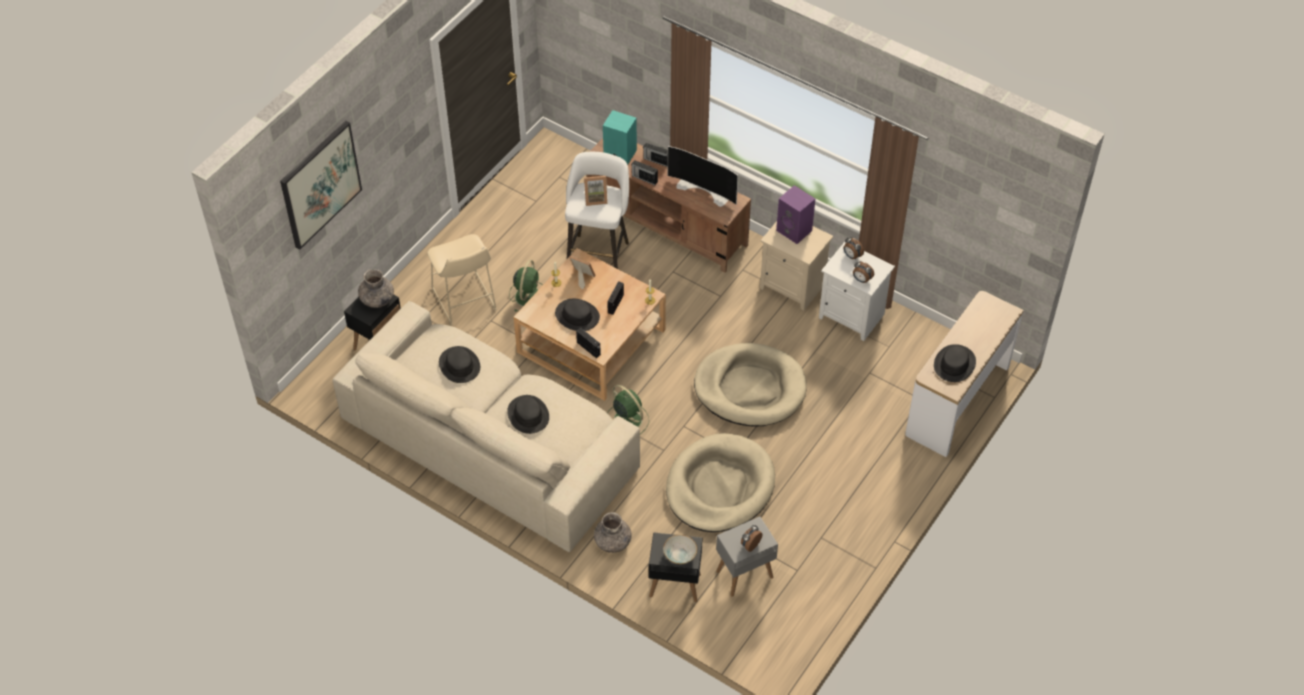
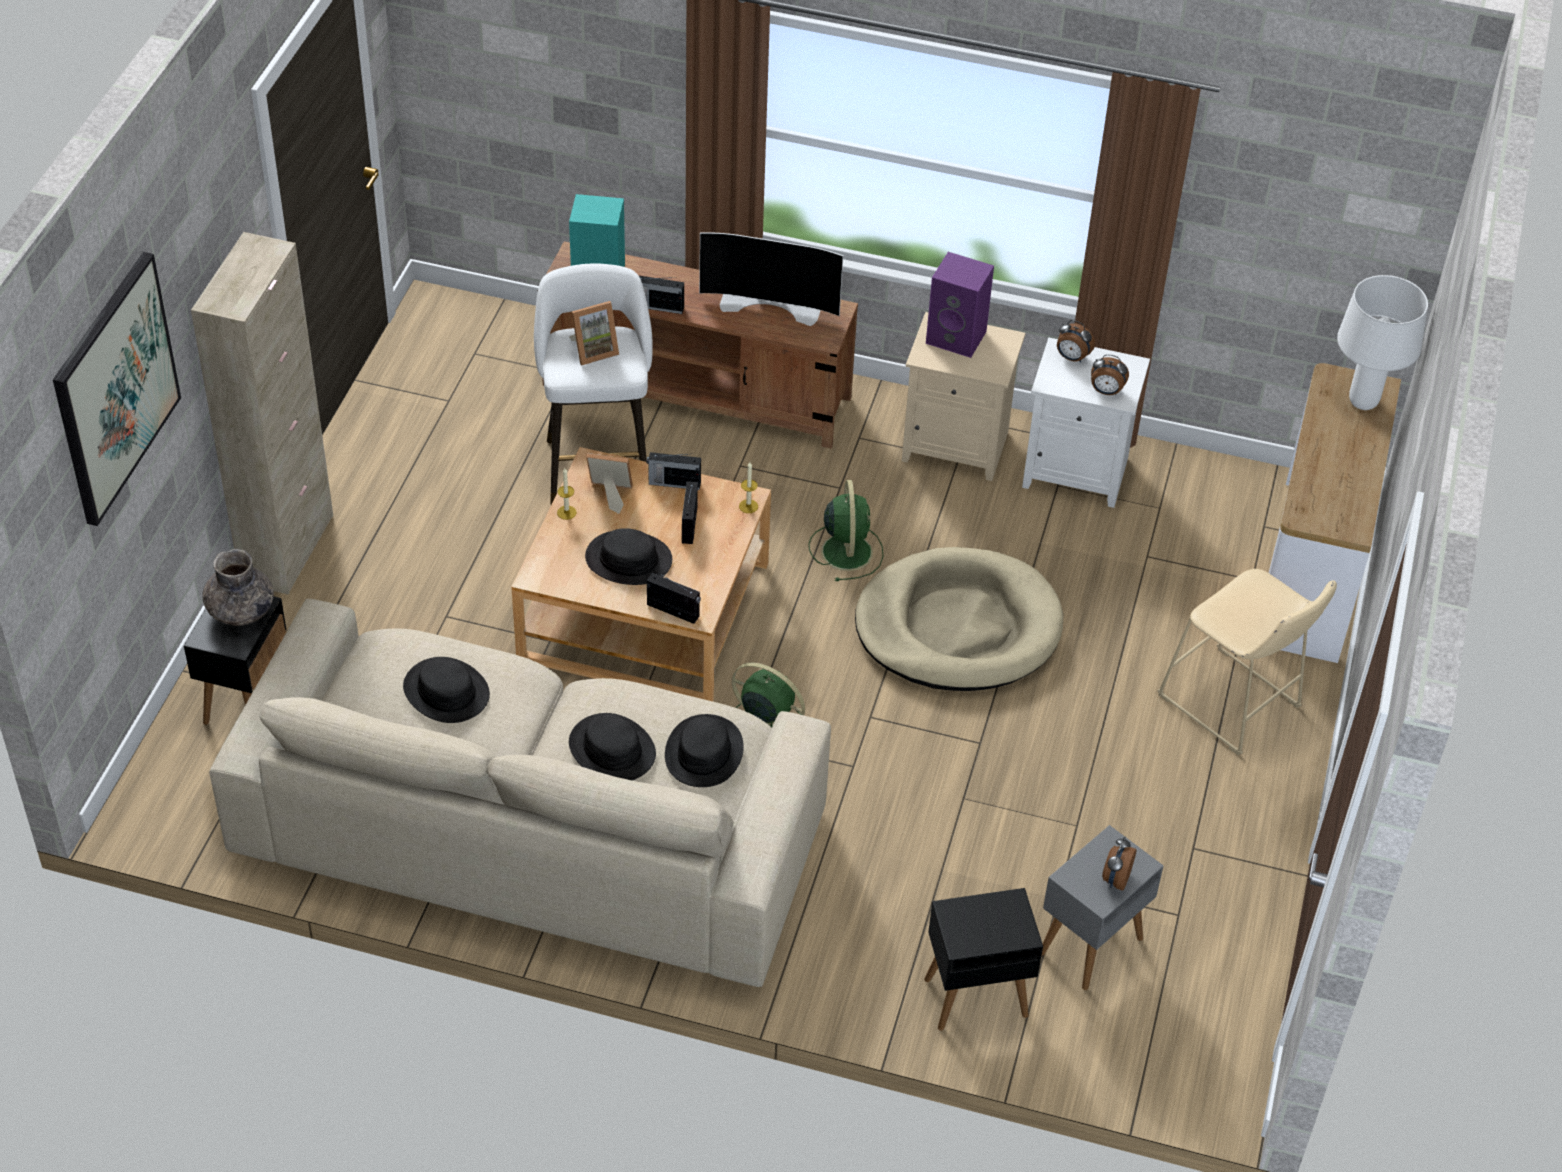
camera: 20 degrees left, 5 degrees down
(426, 266) = (287, 549): none -> beige cabinet
(465, 302) = (385, 595): beige stool -> beige stool (1234, 706)
(528, 296) = (499, 559): green fan -> green fan (846, 550)
(613, 541) = (830, 948): grey vase -> none
(656, 160) = (666, 274): radio -> radio (673, 483)
(679, 554) = (997, 928): bowl -> none
(719, 486) = (979, 805): beige dog bed -> none
(954, 364) = (1334, 487): black hat -> black hat (704, 752)
(995, 318) = (1363, 402): none -> white table lamp

